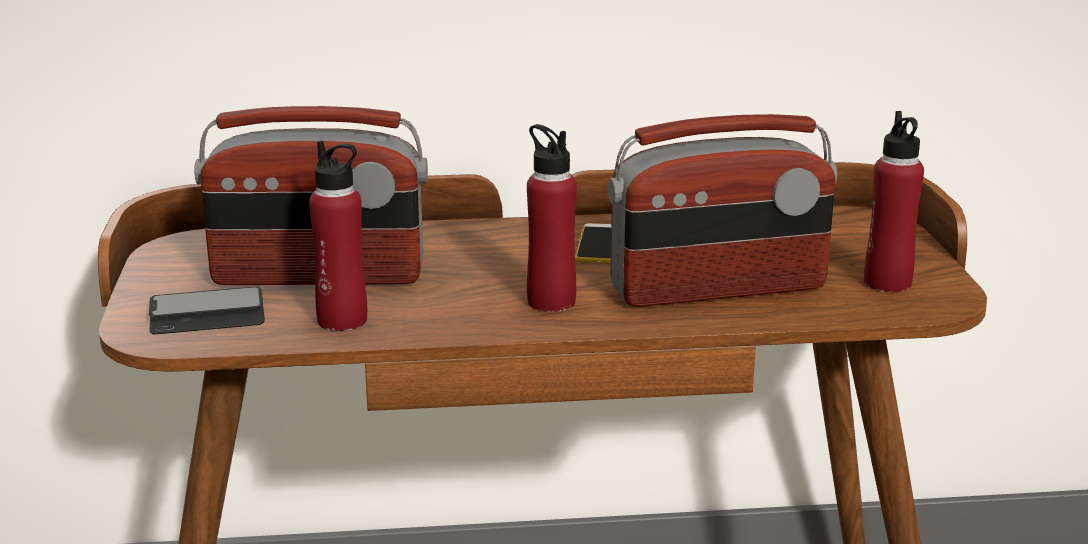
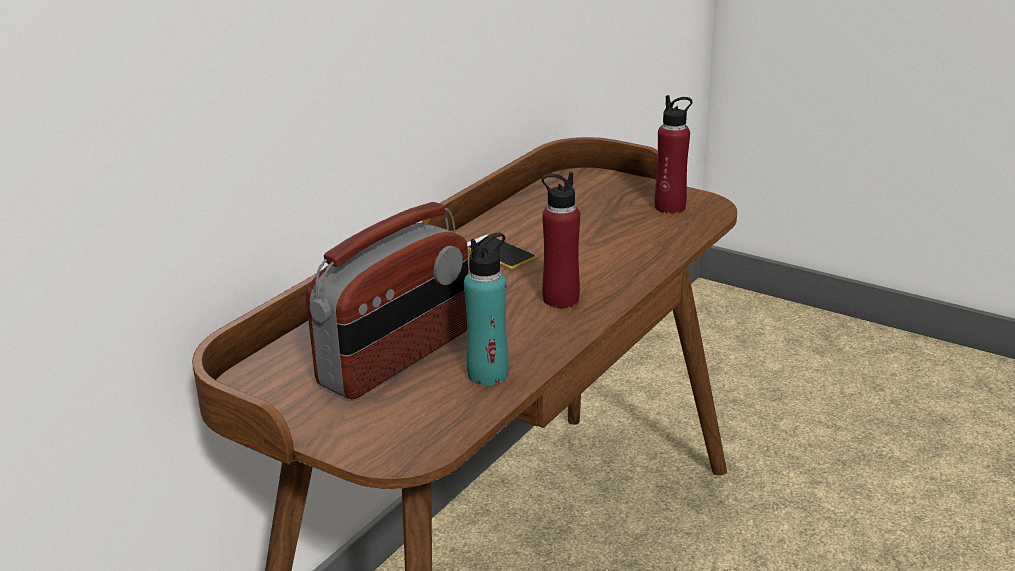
camera: 50 degrees left, 5 degrees up
(207, 315) = (401, 421): phone -> none
(342, 320) = (488, 374): red bottle -> turquoise bottle
(719, 289) = (614, 249): radio -> none

